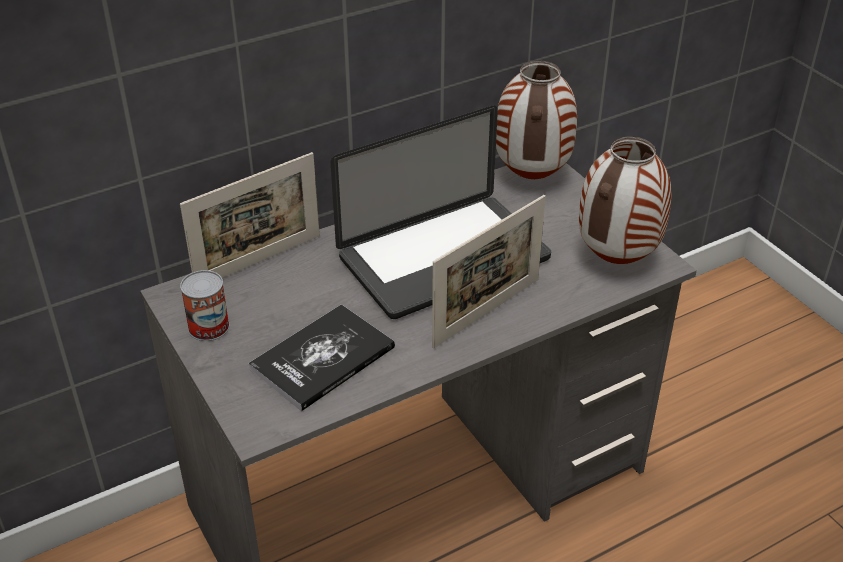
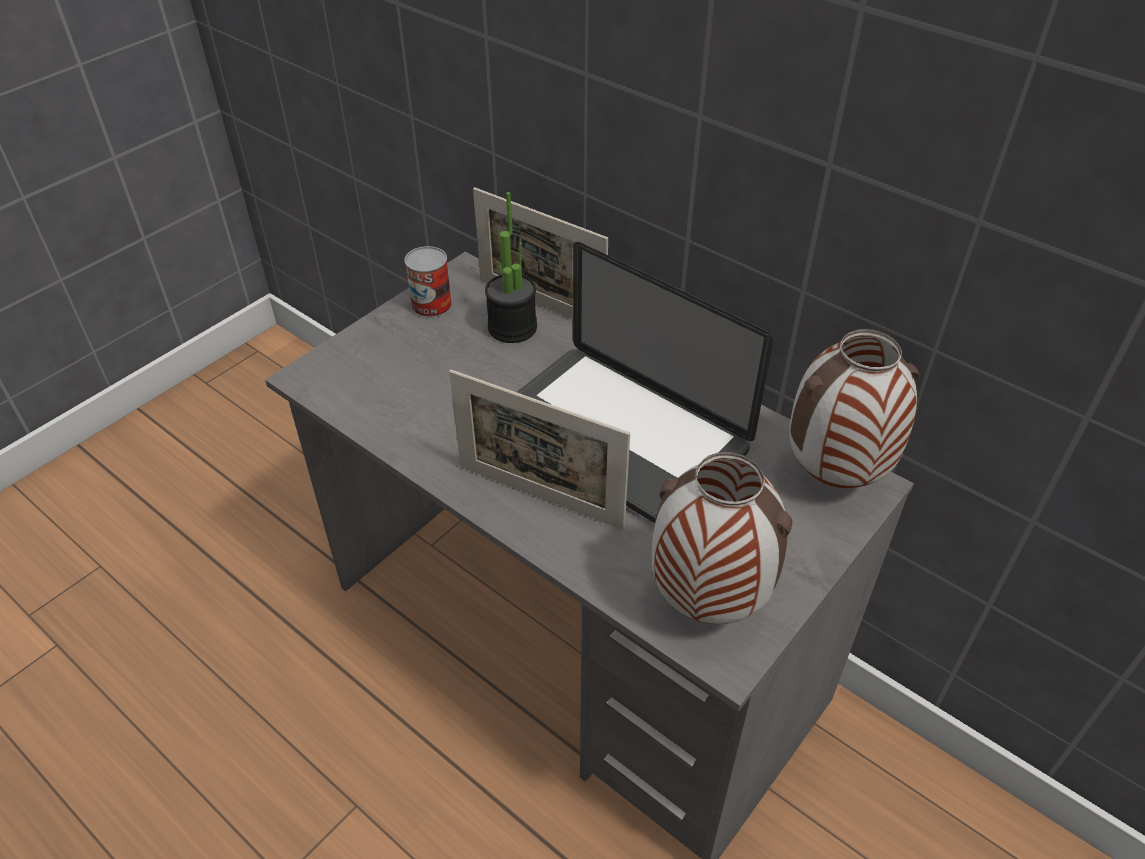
camera: 70 degrees right, 5 degrees up
(277, 284) = (512, 327): none -> potted plant
(322, 358) = (414, 390): book -> none

